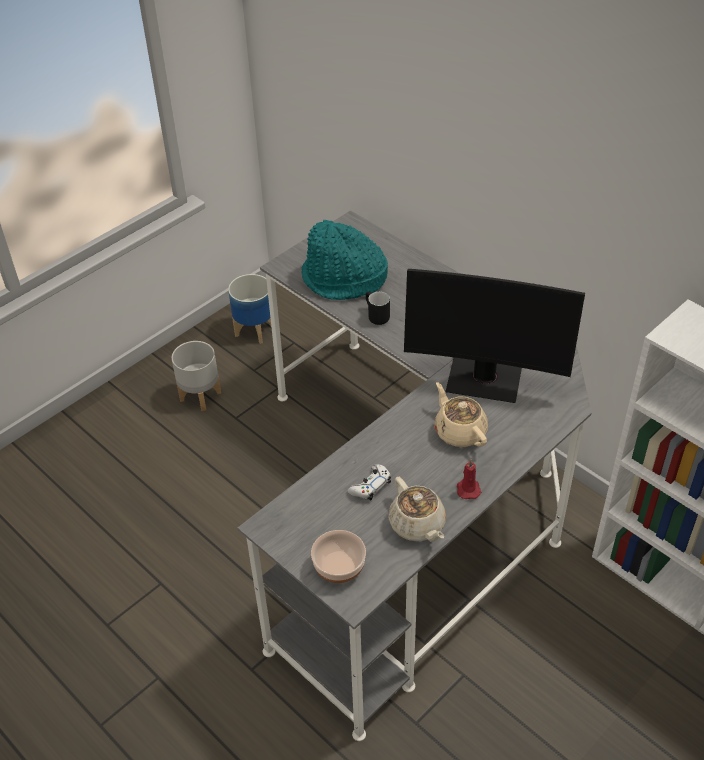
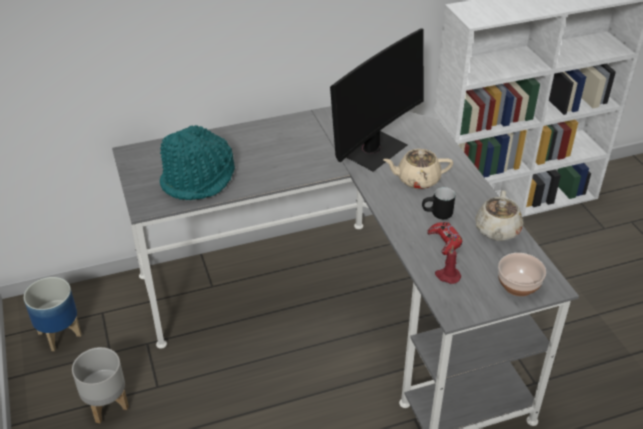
camera: 65 degrees left, 5 degrees down
(370, 486) = (445, 241): white game controller -> red game controller
(375, 316) = (259, 178): black mug -> black mug (437, 215)
(417, 525) = (497, 231): beige teapot -> beige teapot turned 105 degrees clockwise
(468, 488) = (475, 195): red candle -> red candle (447, 276)

